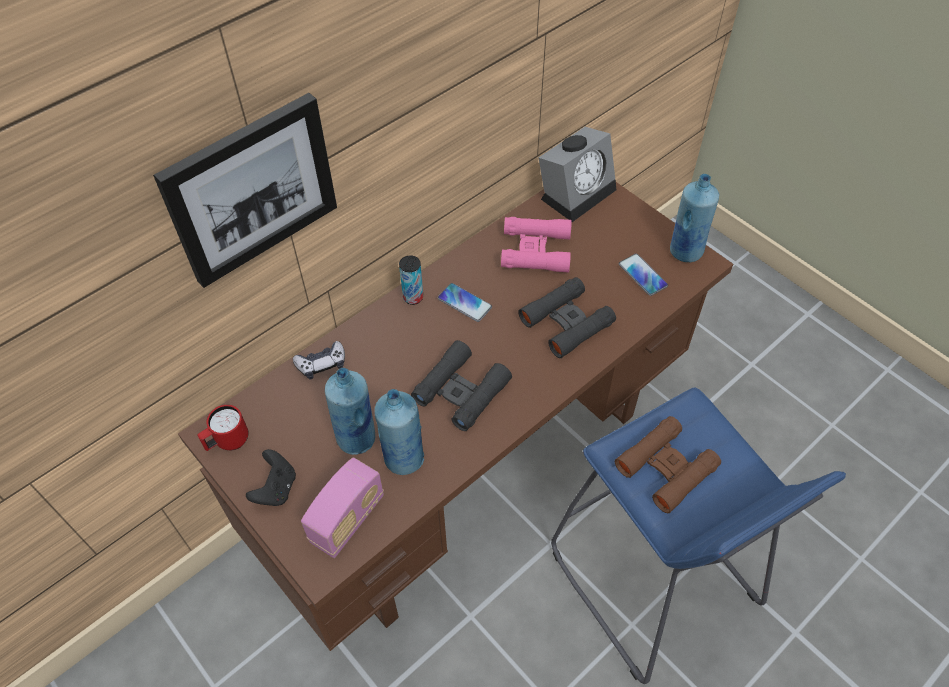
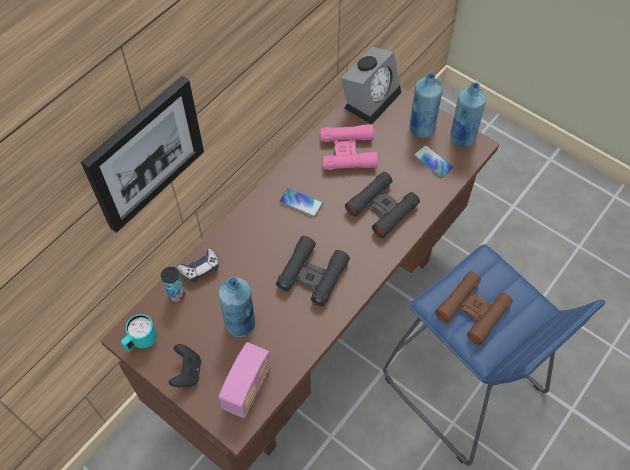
camera: 10 degrees left, 5 degrees up
(228, 442) = (141, 341): red mug -> turquoise mug
(403, 458) = (279, 334): blue bottle -> blue bottle (421, 128)
(413, 297) = (260, 204): can -> can (176, 295)

